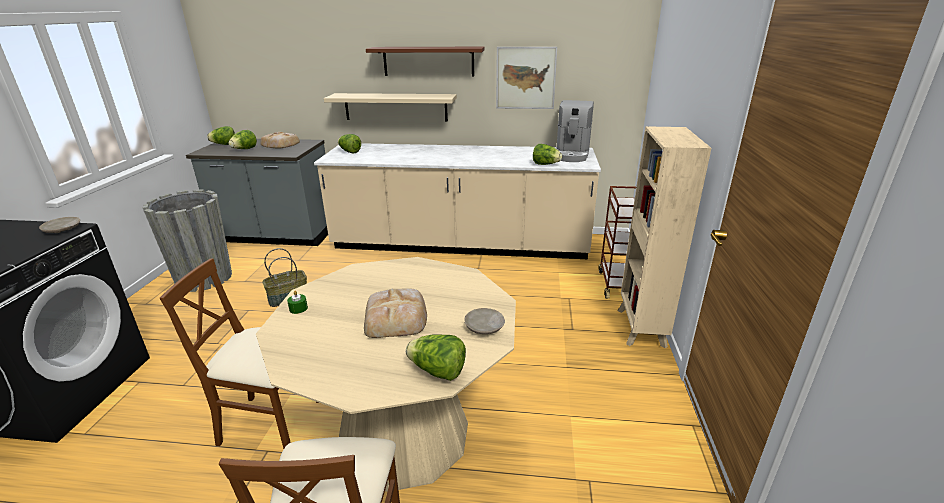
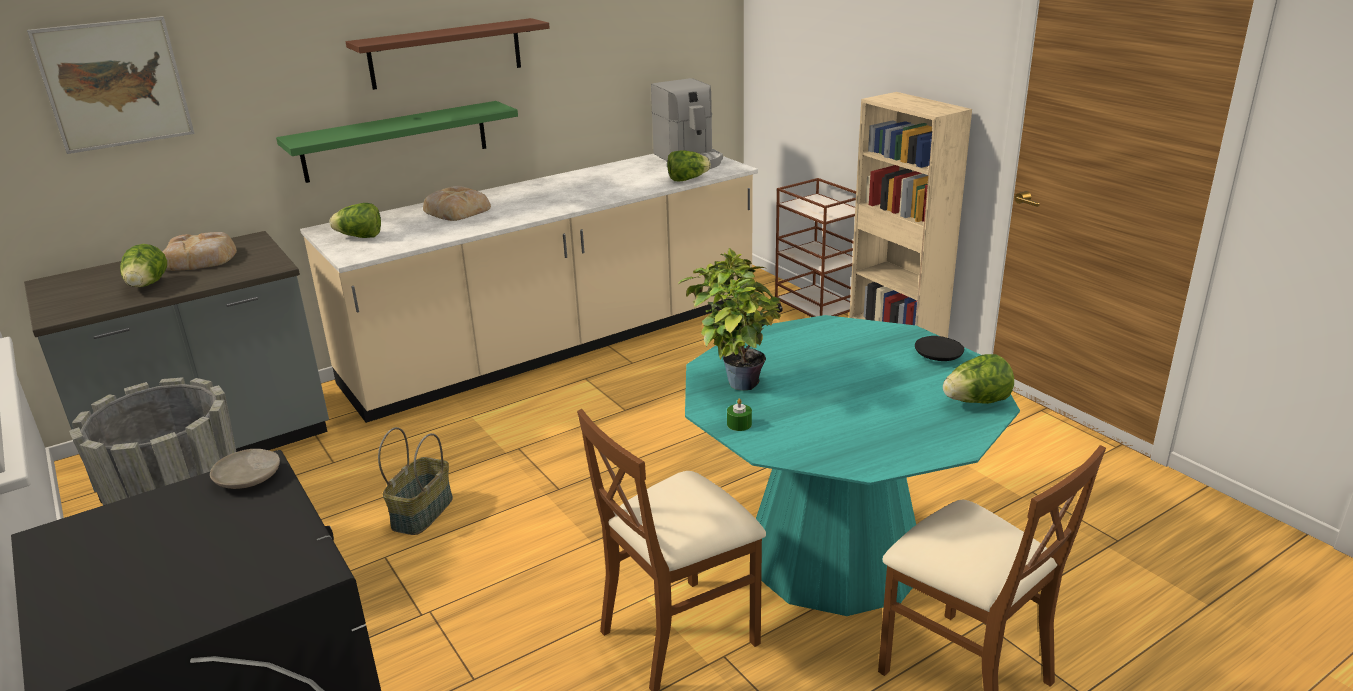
camera: 40 degrees left, 0 degrees up
(224, 144) = (69, 291): lettuce -> none
(349, 284) = (735, 382): none -> potted plant
(395, 107) = (396, 141): beige shelf -> green shelf
(396, 317) = (852, 385): bread -> bread (457, 210)
(404, 434) = (835, 554): beige dining table -> turquoise dining table
(484, 327) = (939, 356): beige plate -> black plate
(525, 78) = (594, 59): picture -> picture (115, 84)

